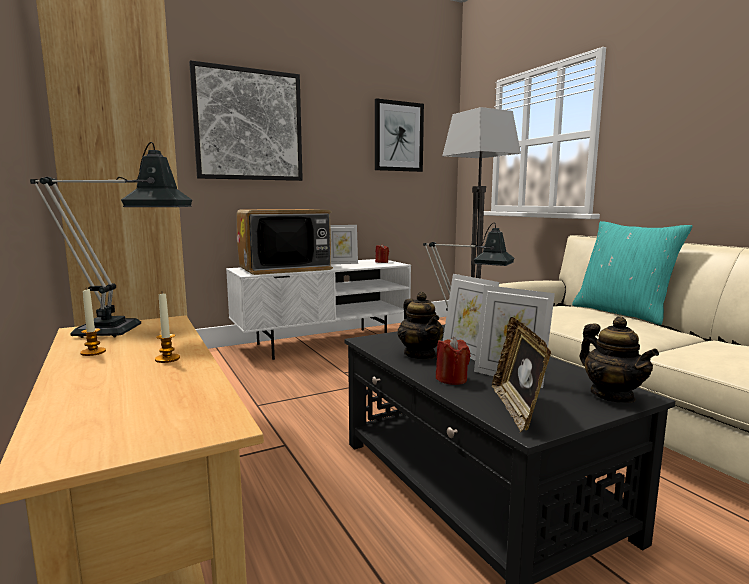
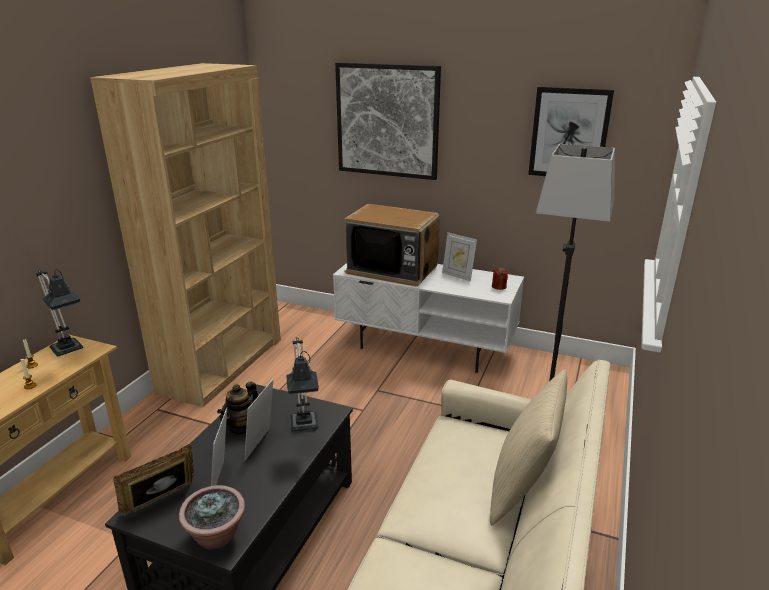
camera: 50 degrees right, 15 degrees up
(451, 379) = (198, 459): red candle -> none
(612, 396) = (217, 537): teapot -> potted plant
(622, 313) = (522, 488): turquoise pillow -> beige pillow

